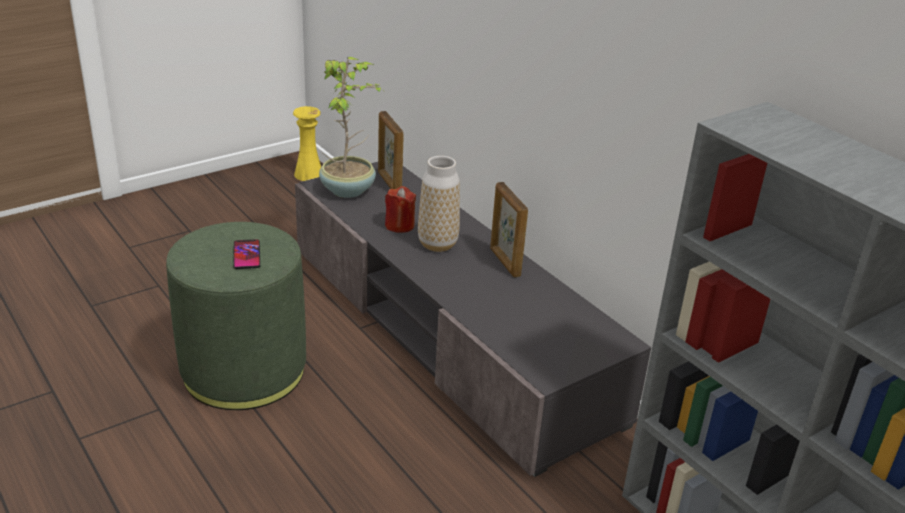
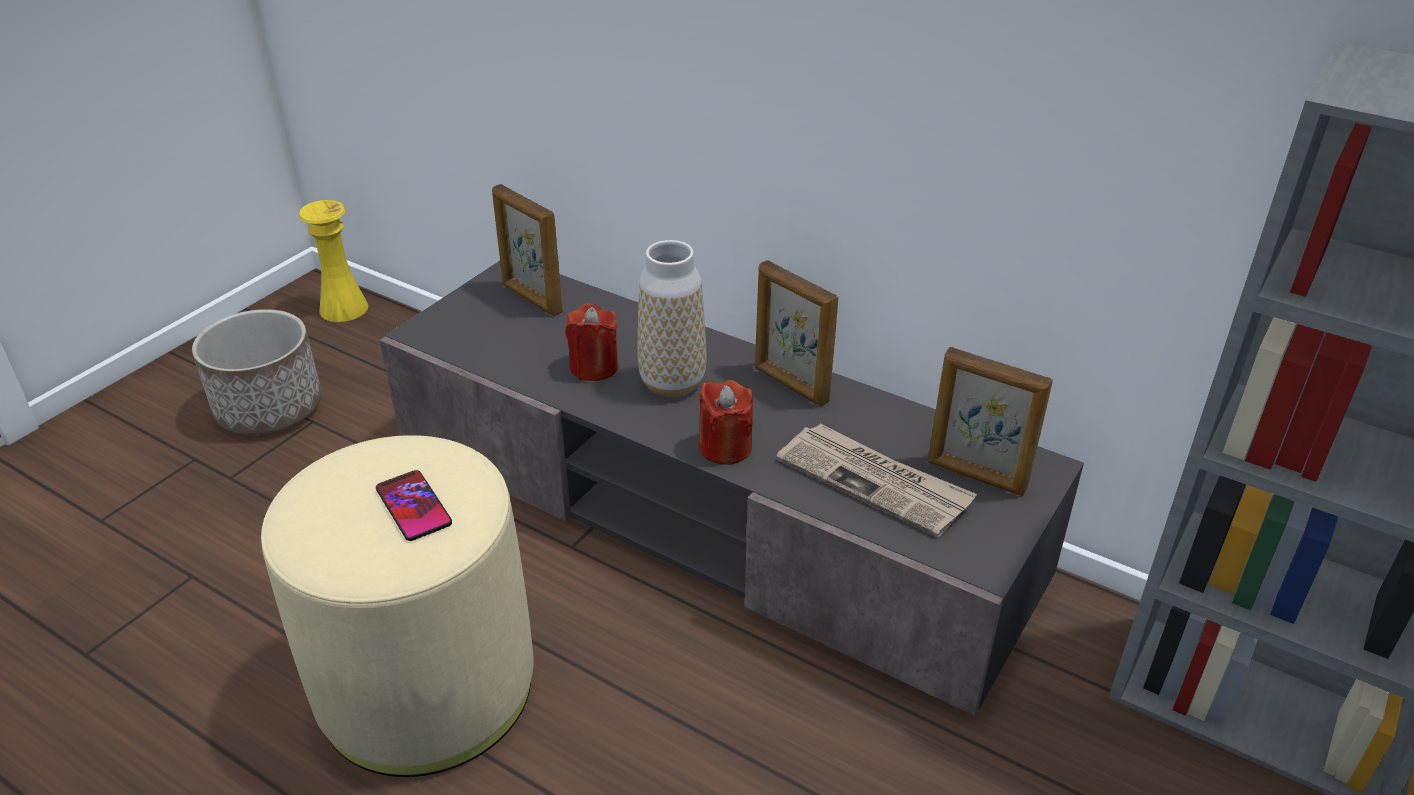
camera: 20 degrees left, 5 degrees up
(240, 215) = (269, 408): none -> planter
(244, 370) = (427, 687): green ottoman -> beige ottoman
(349, 190) = (475, 327): potted plant -> none
(443, 282) = (725, 447): none -> red candle
(515, 322) = (875, 482): none -> newspaper
(578, 335) = (976, 476): none -> picture frame

